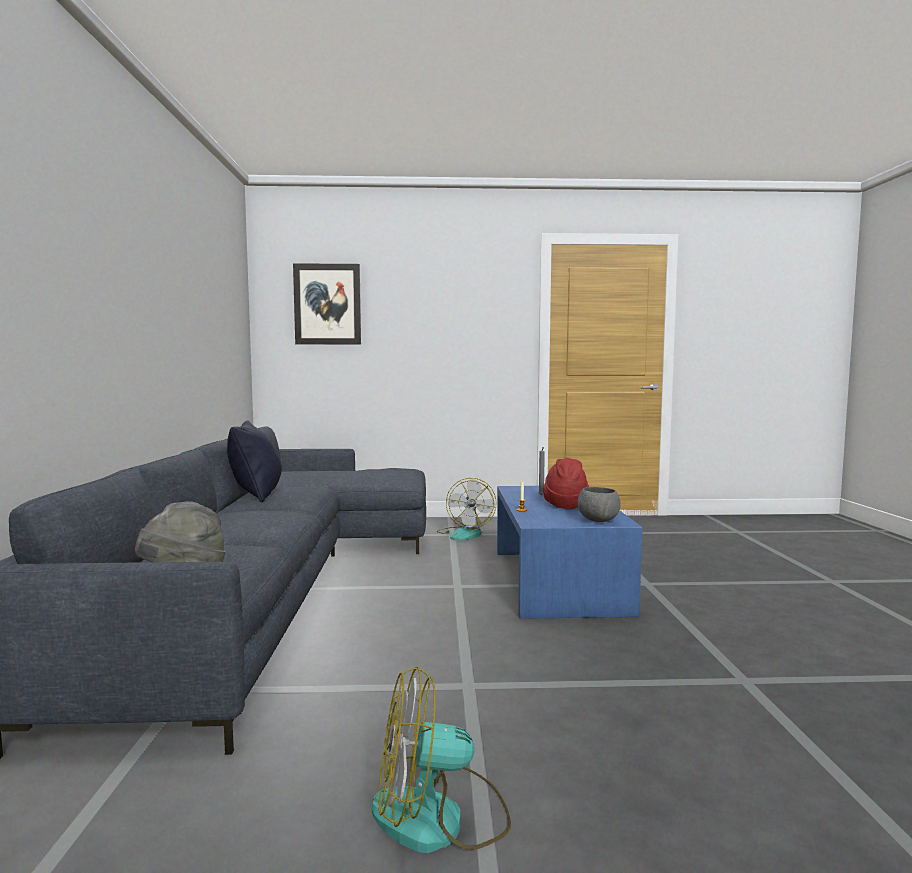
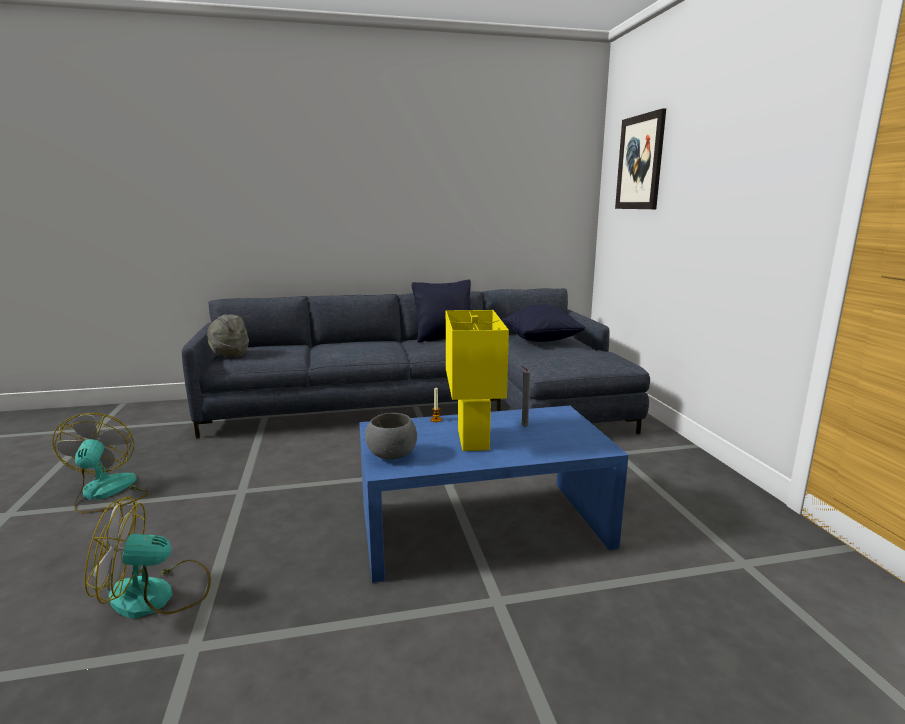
camera: 80 degrees right, 10 degrees up
(323, 474) = (541, 341): none -> black pillow
(465, 533) = (629, 460): fan -> fan (157, 595)
(565, 505) = (473, 440): red hat -> yellow table lamp

